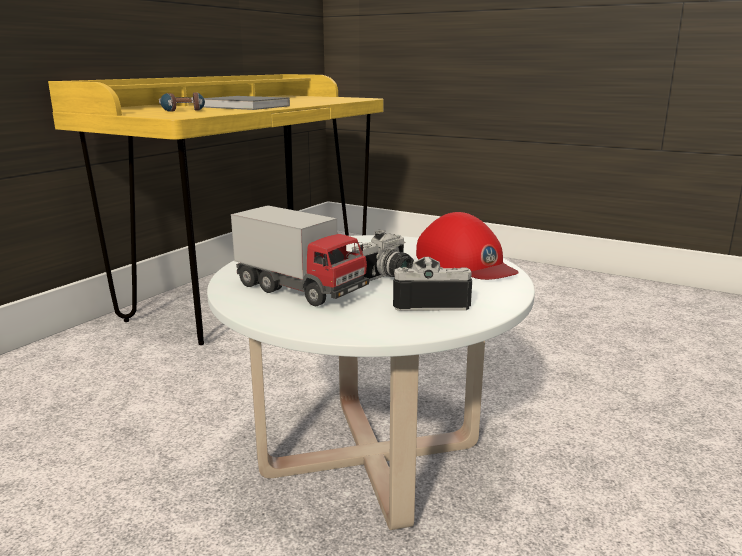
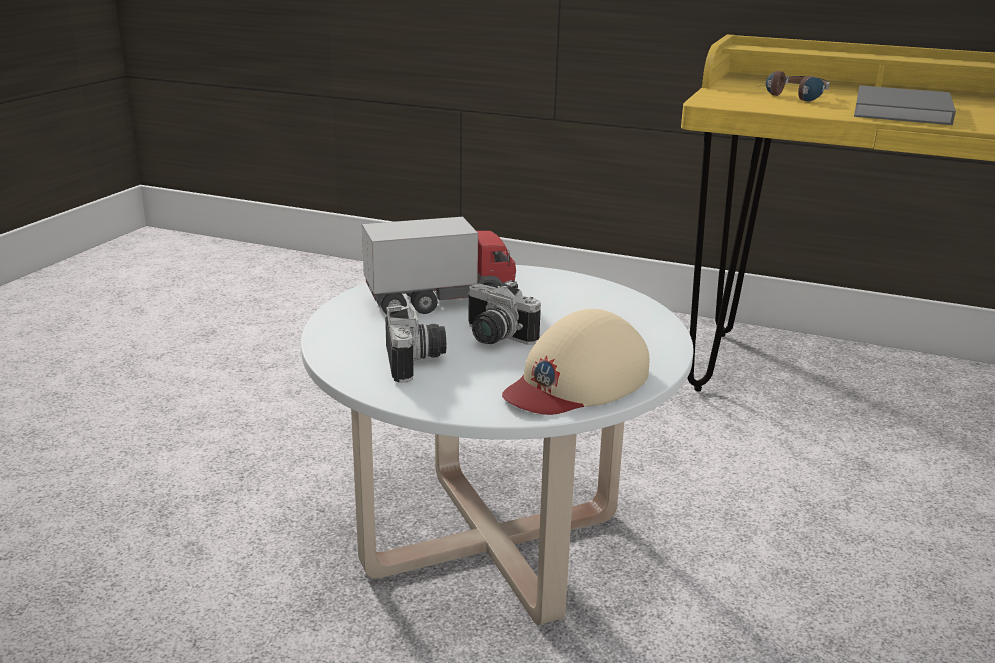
camera: 80 degrees right, 5 degrees up
(300, 289) = (440, 301): toy truck -> toy truck turned 135 degrees counterclockwise
(465, 263) = (576, 382): red cap -> beige cap

